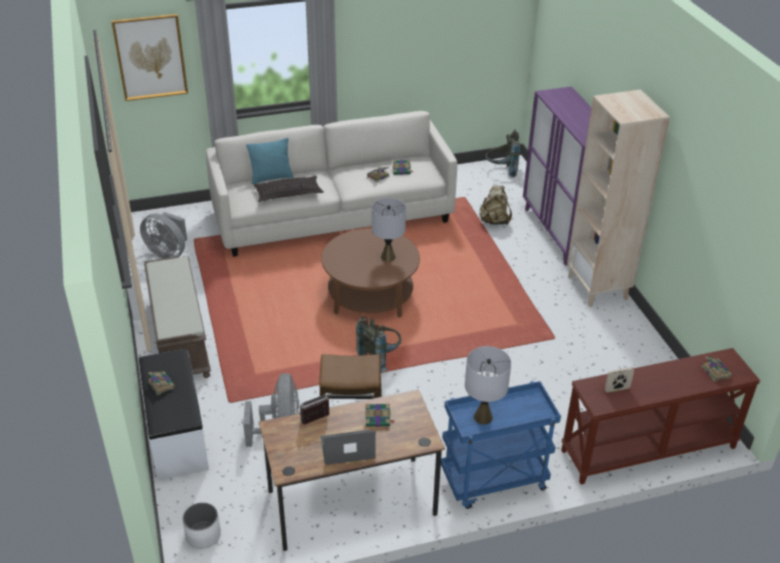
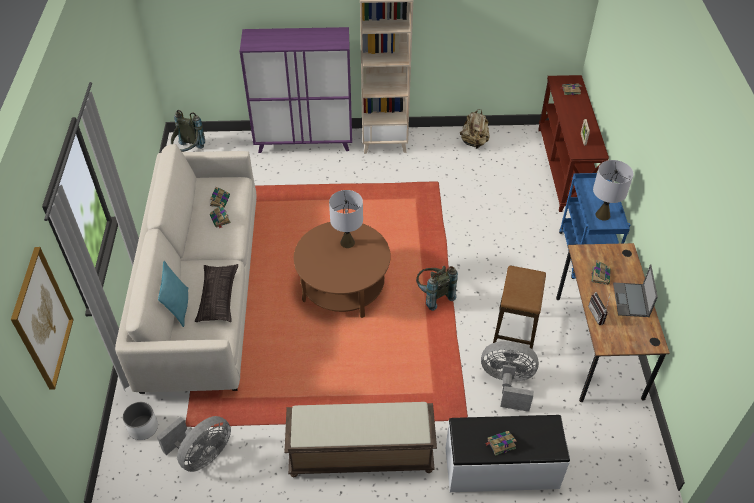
camera: 75 degrees left, 10 degrees up
(203, 535) = (625, 456): white planter -> white planter (143, 427)
(494, 221) = (266, 176): beige backpack -> beige backpack (474, 142)

